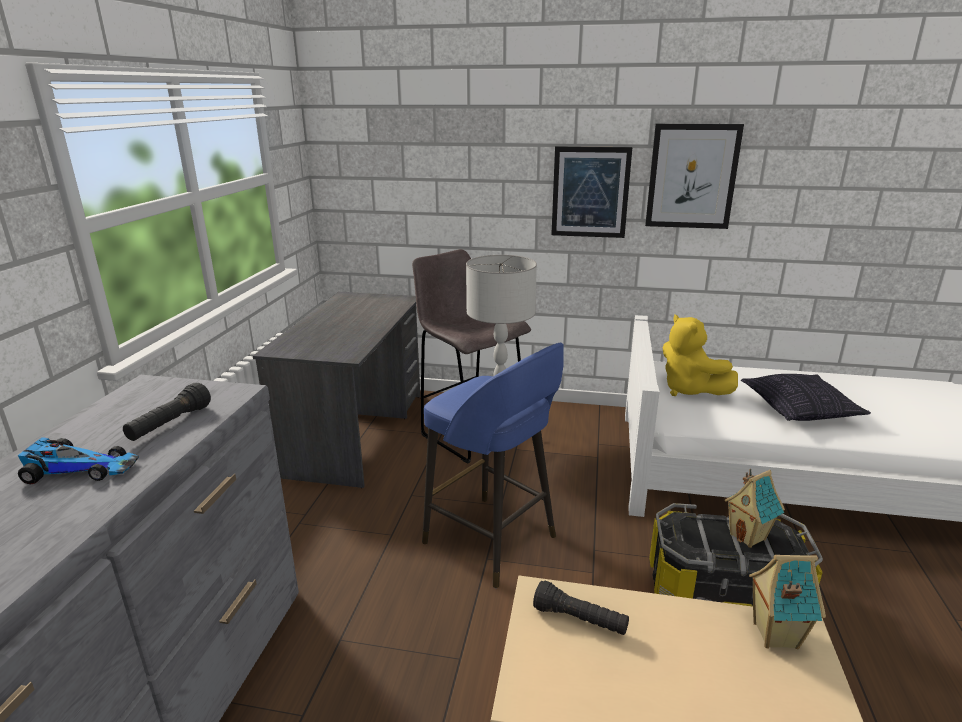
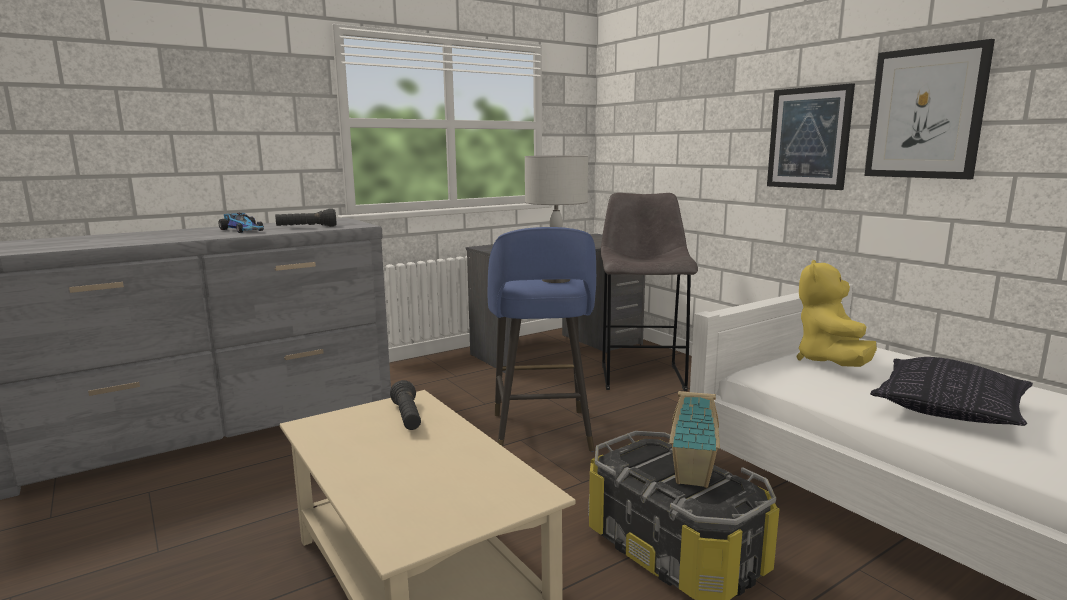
camera: 45 degrees right, 10 degrees down
(774, 635) = (507, 484): toy house -> none

